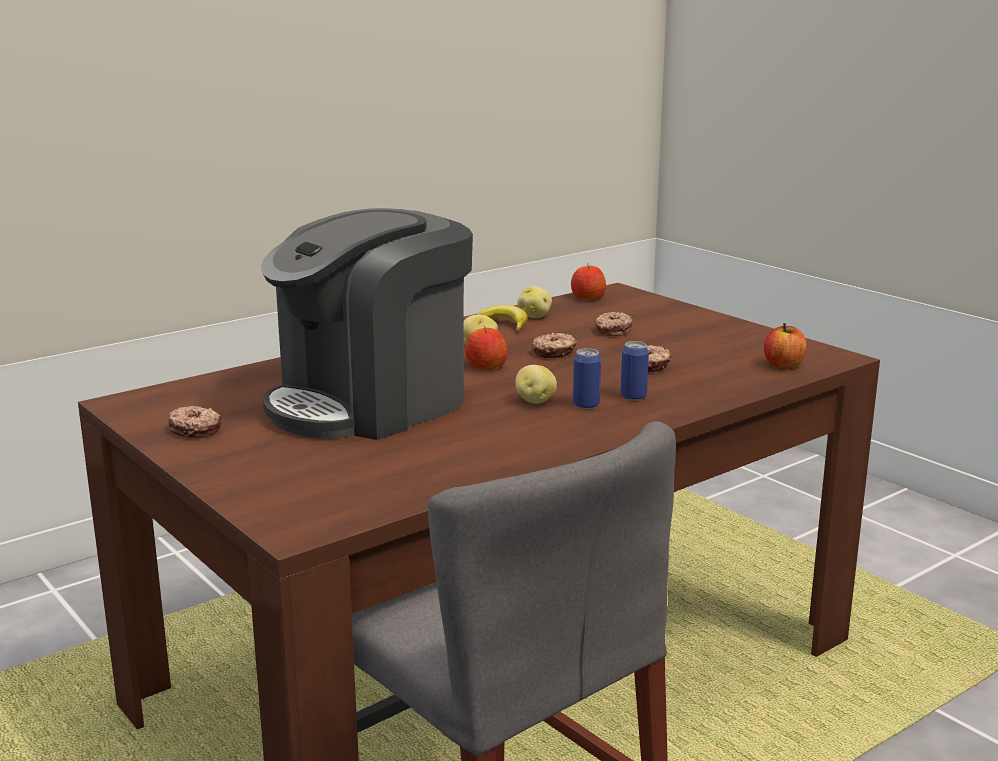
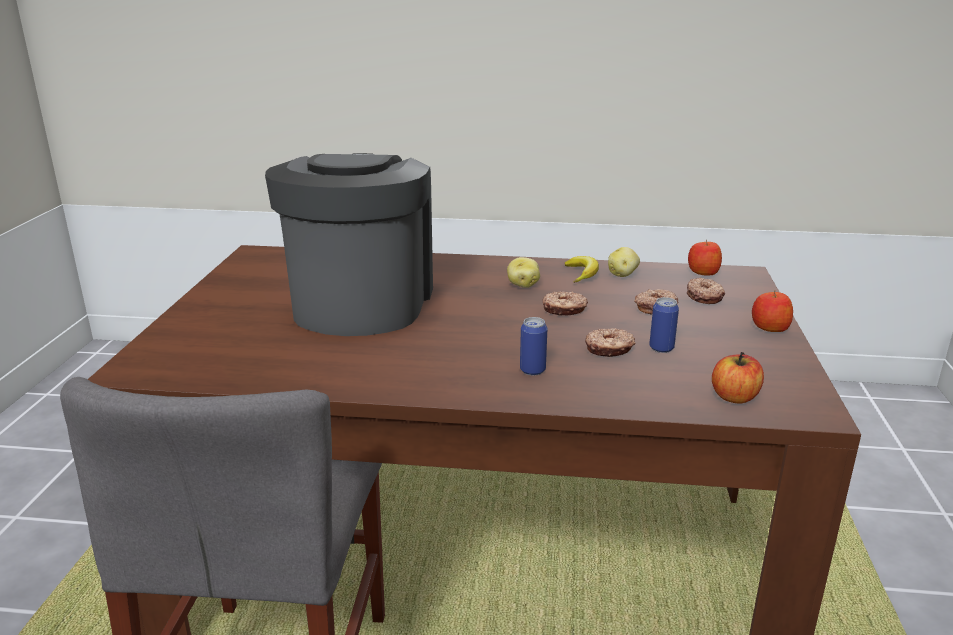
camera: 45 degrees right, 5 degrees up
(195, 429) = (243, 283): donut -> donut (704, 297)
(371, 403) = (361, 302): coffee machine -> coffee machine turned 90 degrees clockwise
(485, 366) = (490, 303): apple -> apple (769, 327)
(534, 401) = (456, 343): potato -> none
(586, 405) = (482, 362): can -> can (661, 348)

